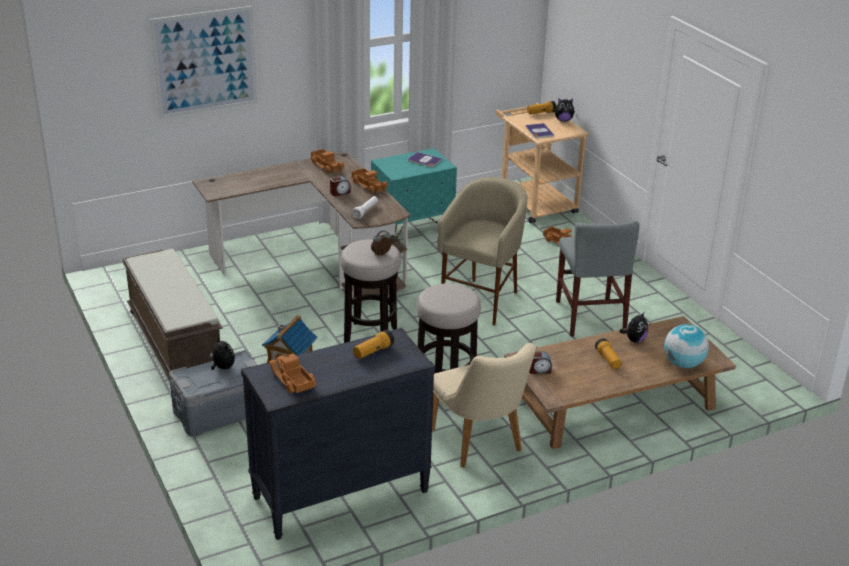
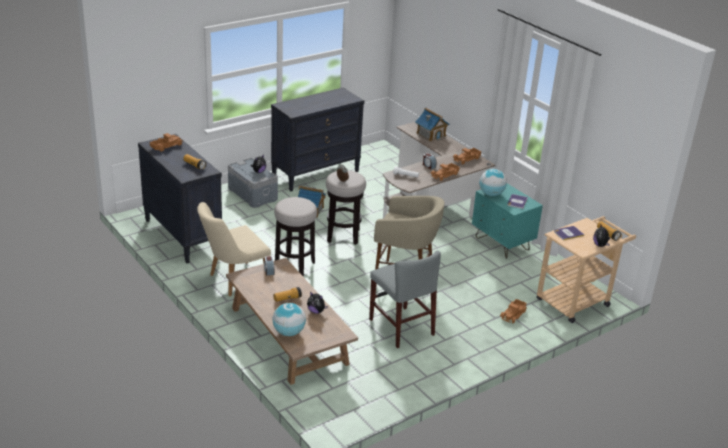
camera: 80 degrees right, 0 degrees up
(174, 343) = (316, 174): brown bench -> black dresser
(205, 62) = (450, 54): picture -> none
(244, 179) = (431, 134): none -> toy house
(402, 172) = (491, 194): none -> globe
(590, 317) = (401, 327): grey chair -> grey chair turned 105 degrees counterclockwise

